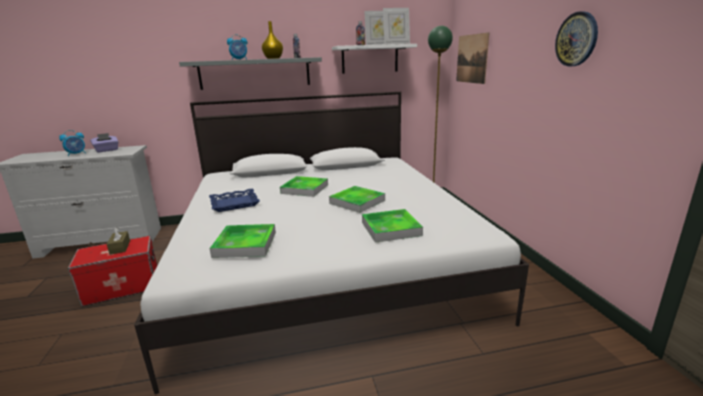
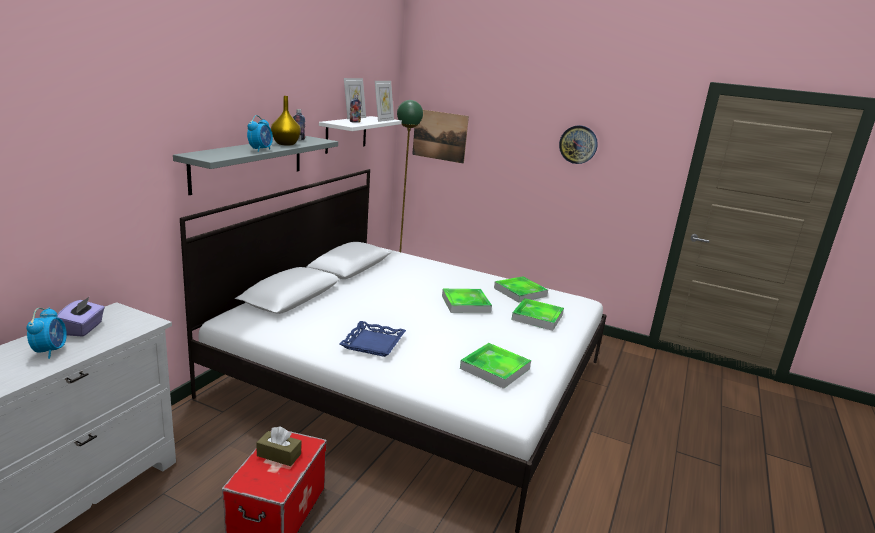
camera: 55 degrees left, 0 degrees up
(304, 189) = (392, 305): tray -> tray (520, 292)

